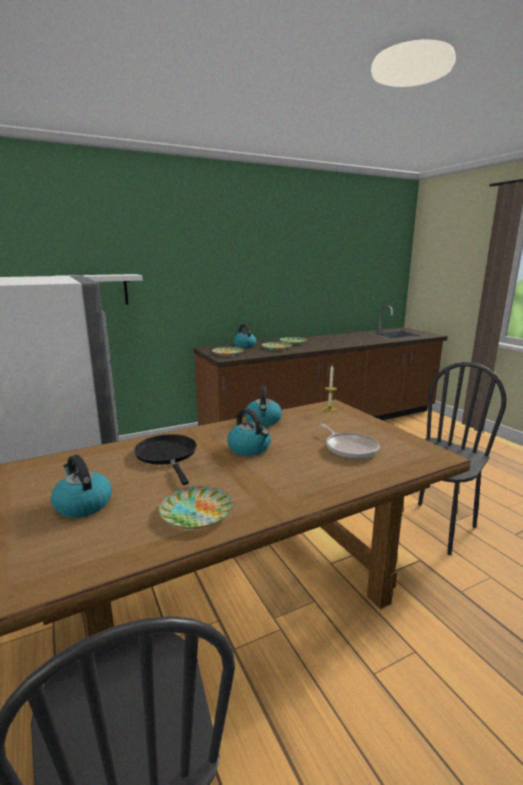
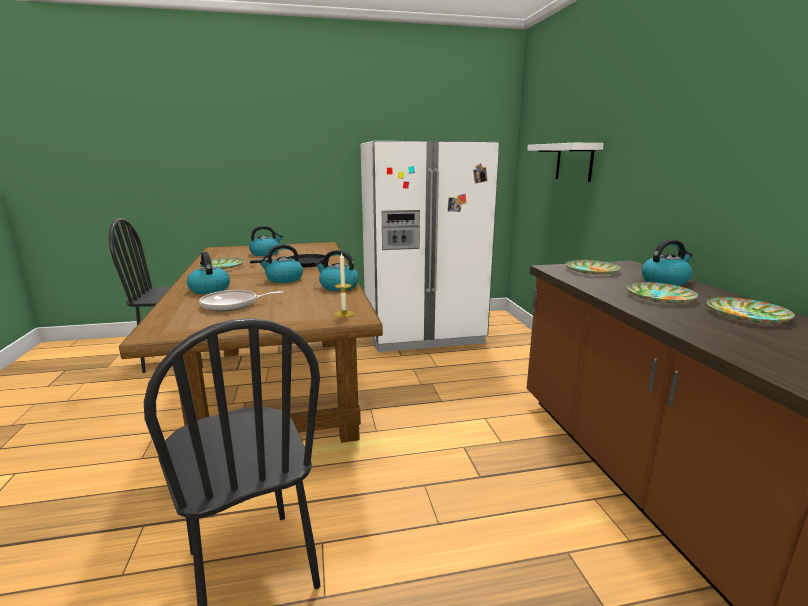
camera: 105 degrees right, 0 degrees up
(316, 476) = (209, 289): none -> kettle

